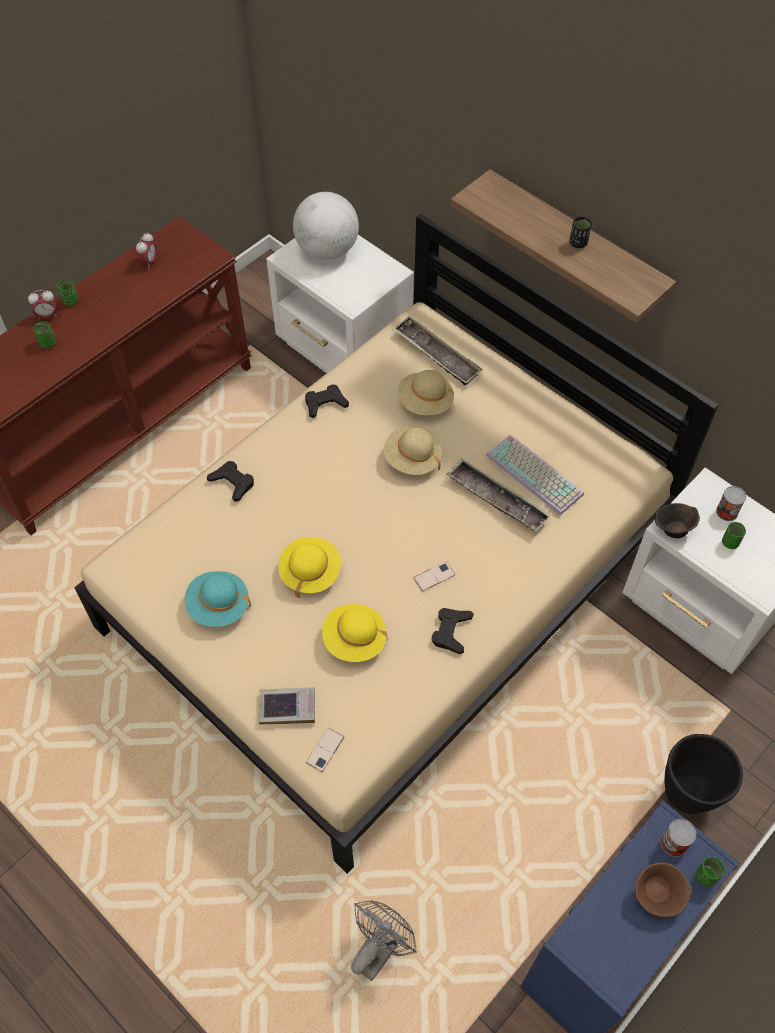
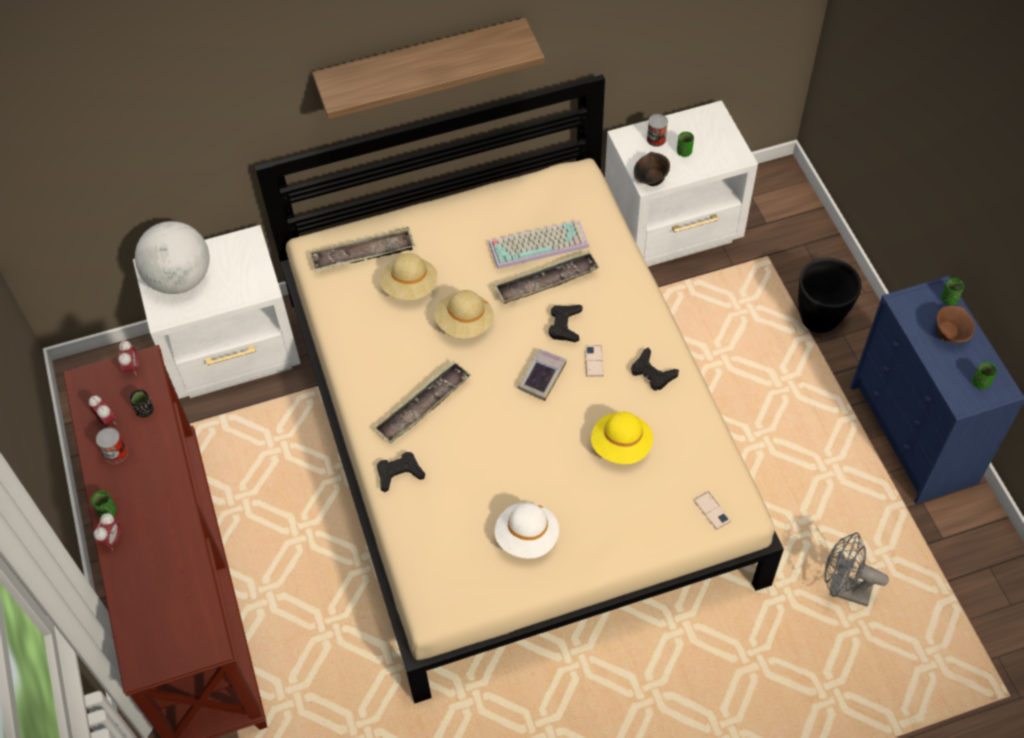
camera: 60 degrees left, 0 degrees up
(48, 343) = (151, 552): green cup -> green cup (980, 383)
(205, 252) = (132, 368): none -> alarm clock
(218, 606) = (527, 537): turquoise hat -> white hat
(287, 707) = (658, 522): book -> book (542, 376)
(308, 468) = (423, 406): none -> tray
(310, 572) = (534, 451): yellow hat -> none
(325, 403) = (358, 362): black game controller -> black game controller (565, 325)
(379, 948) = (843, 589): grey fan -> grey fan turned 45 degrees counterclockwise
(578, 243) = (442, 55): black cup -> black cup (145, 410)
(673, 843) = (917, 305): can -> can (116, 453)

